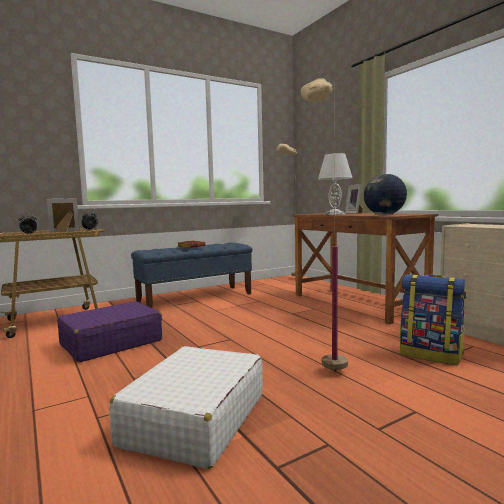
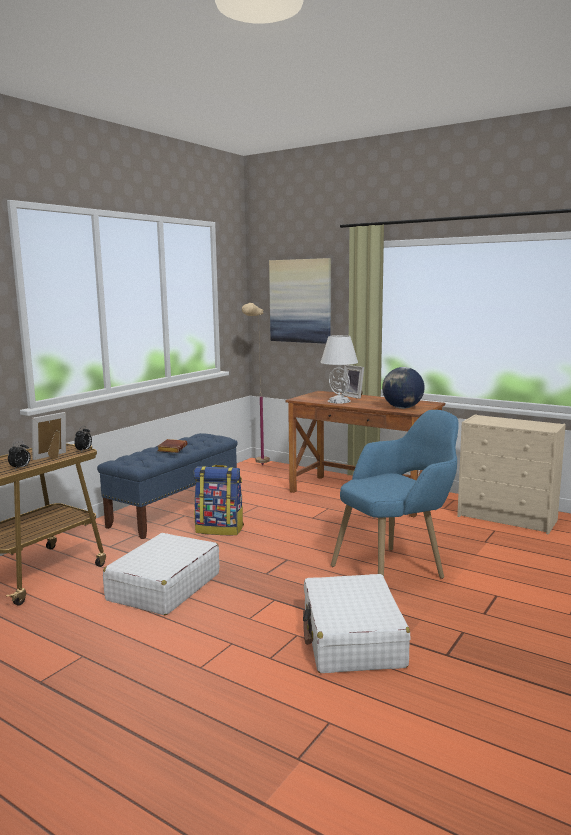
camera: 25 degrees left, 5 degrees up
(111, 343) = (164, 587): purple suitcase -> white suitcase
(323, 363) = (397, 568): beige floor lamp -> blue armchair
(327, 141) = (300, 301): none -> picture
(431, 354) = (471, 544): backpack -> backpack (220, 529)

